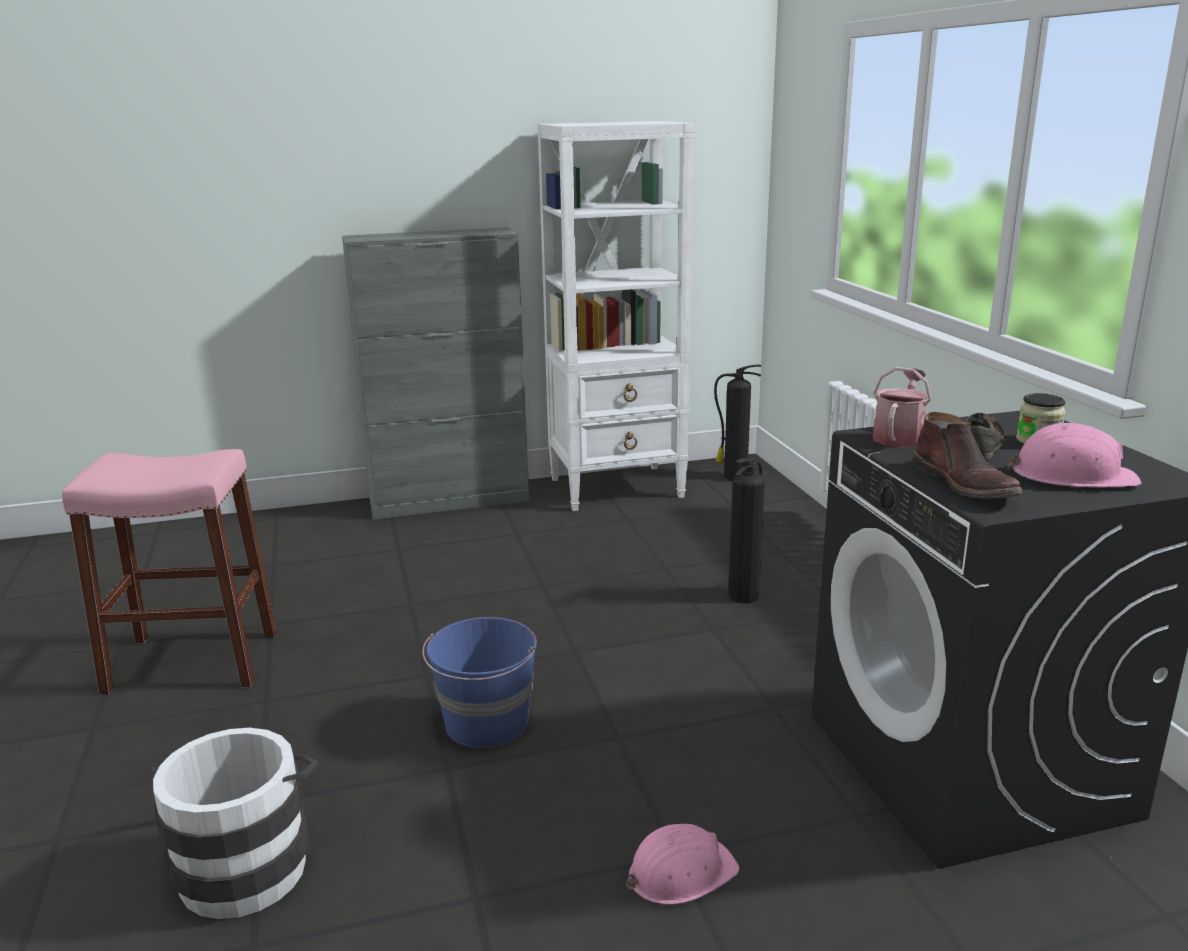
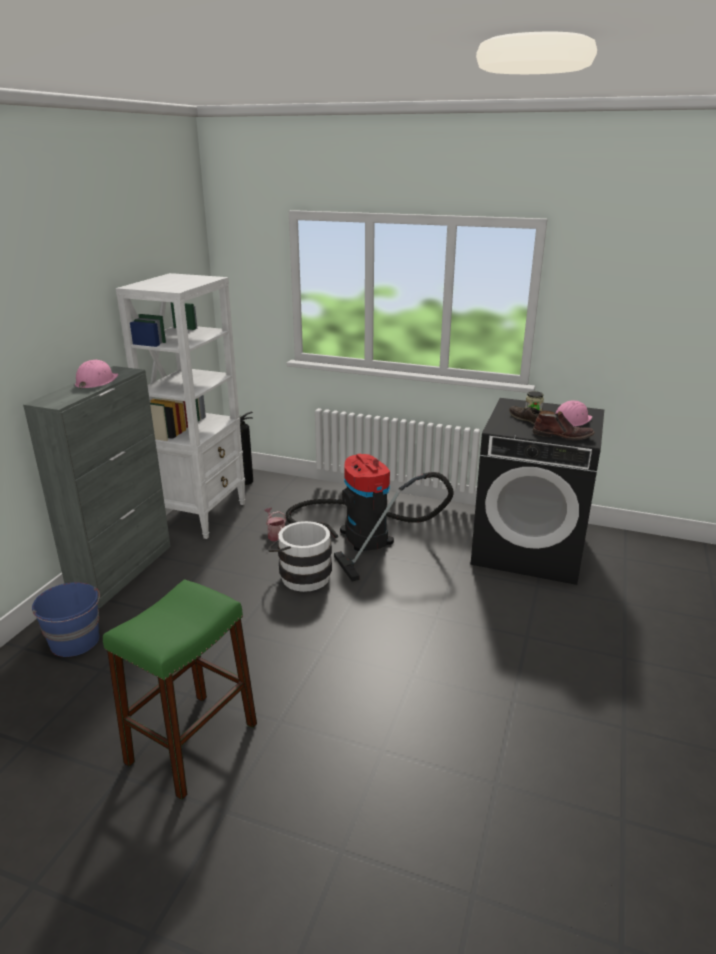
camera: 55 degrees left, 5 degrees up
(192, 662) = (192, 743): pink stool -> green stool
(247, 862) = (430, 769): white bucket -> white bucket (301, 575)
(486, 724) = (388, 649): blue bucket -> blue bucket (75, 641)
(680, 873) = (538, 640): pink hard hat -> pink hard hat (96, 382)
(744, 595) = (362, 534): fire extinguisher -> vacuum cleaner
(899, 436) = (503, 426): watering can -> watering can (275, 535)

